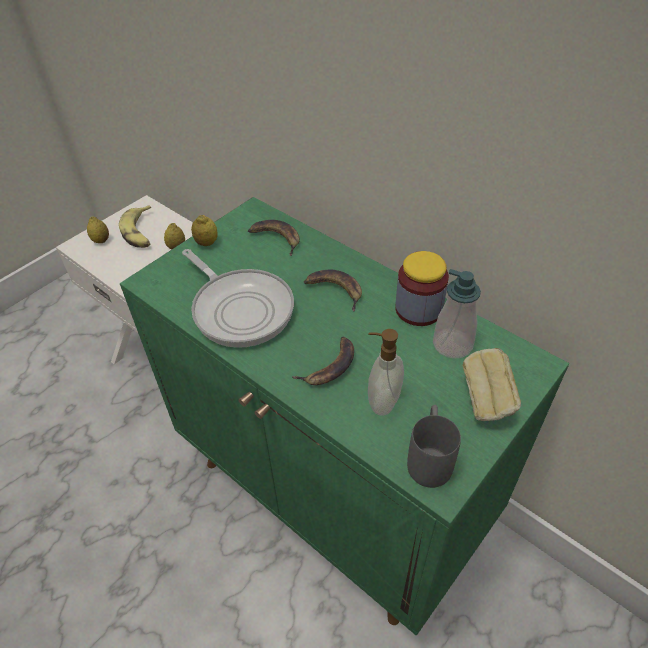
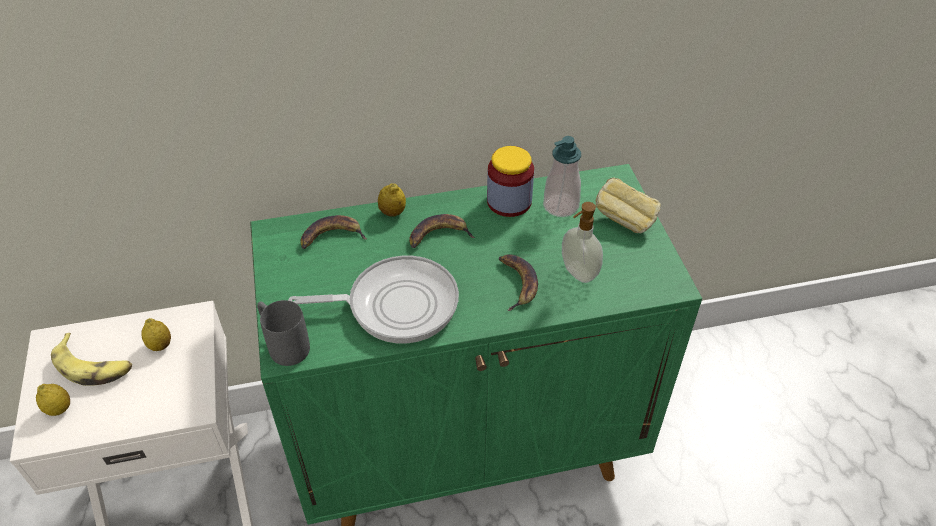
camera: 55 degrees left, 0 degrees up
(207, 243) = (280, 286): lemon -> lemon (392, 212)
(429, 457) = (646, 277): grey mug -> grey mug (283, 344)

